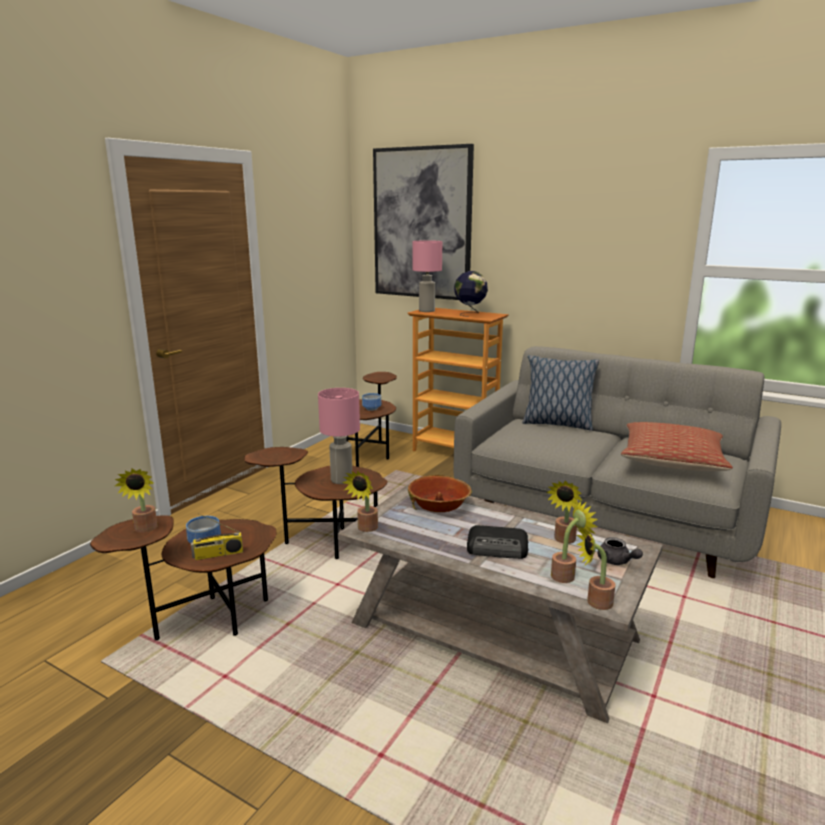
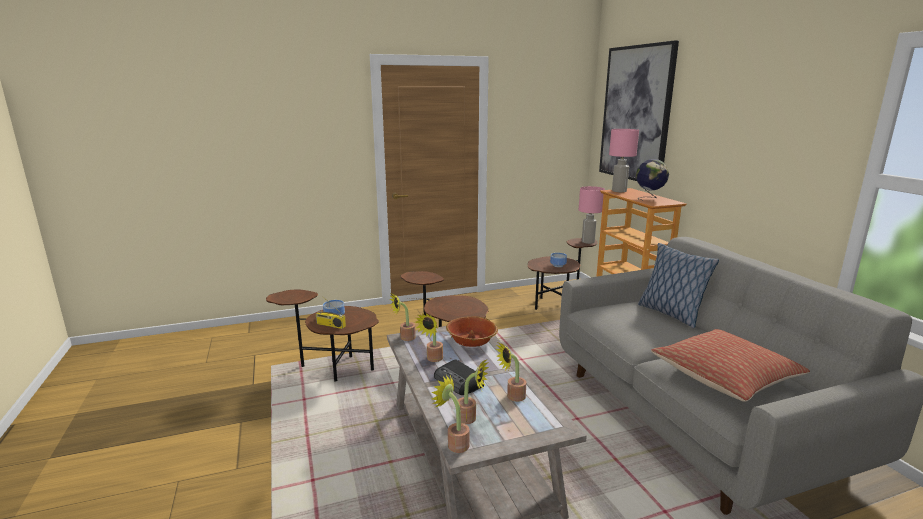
camera: 40 degrees right, 0 degrees up
(145, 529) = (297, 296): potted plant -> potted plant (433, 359)
(342, 480) = (457, 307): pink table lamp -> pink table lamp (588, 242)
(616, 561) = (523, 428): grey teapot -> none

